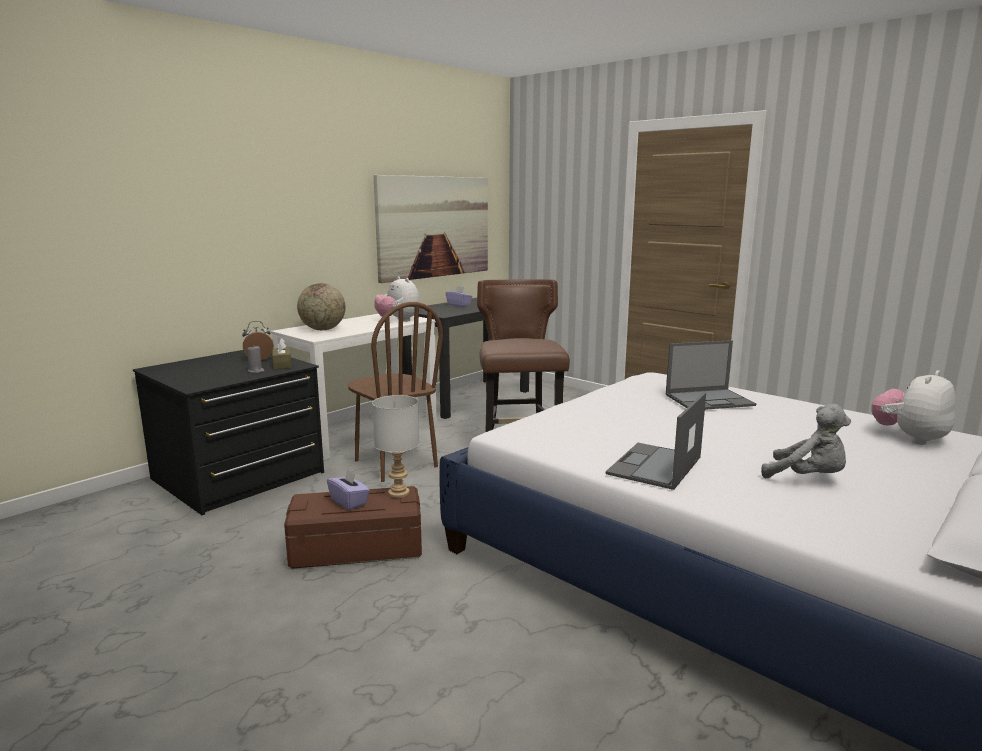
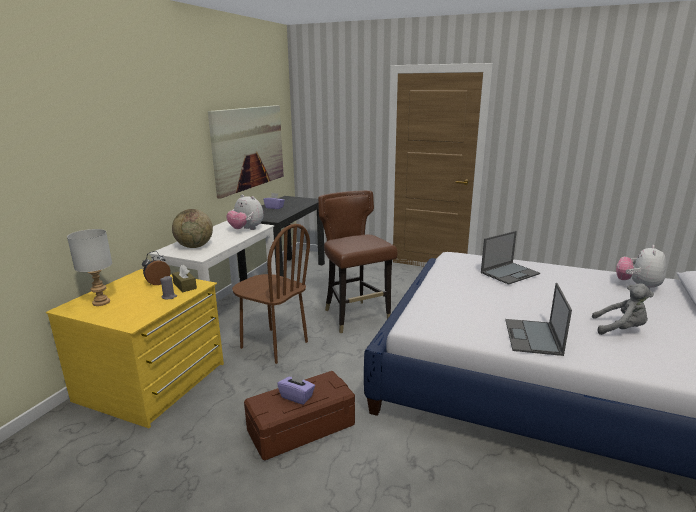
camera: 20 degrees left, 5 degrees up
(239, 476) = (153, 382): black dresser -> yellow dresser
(399, 492) = (327, 379): grey table lamp -> grey table lamp (101, 302)

